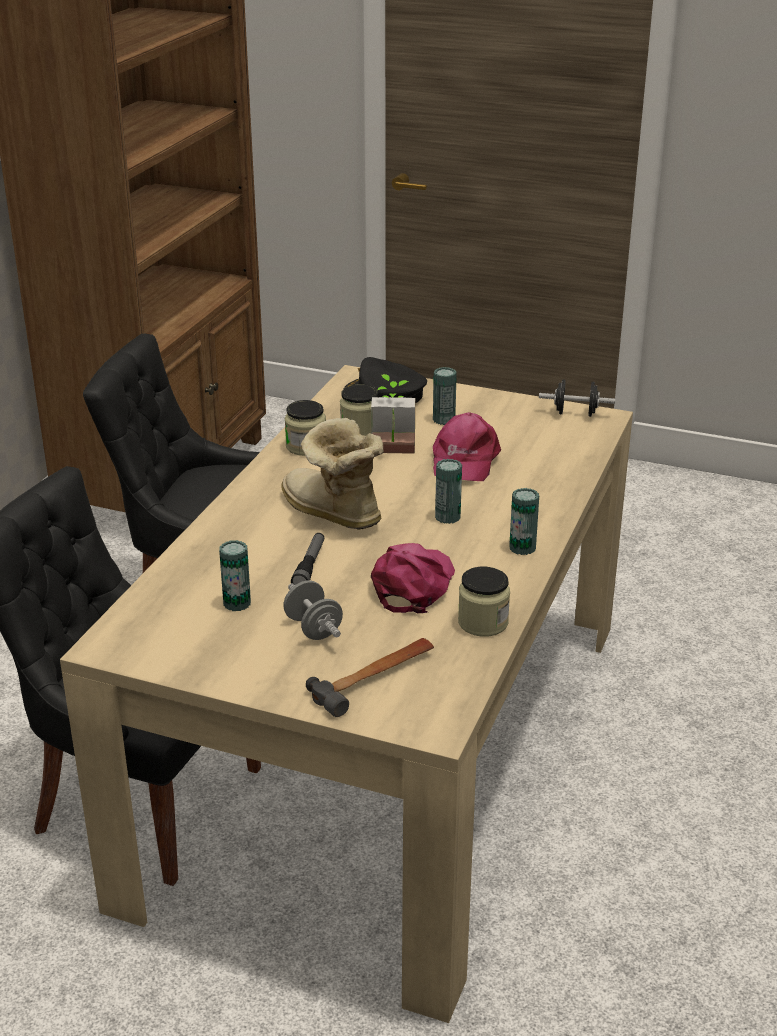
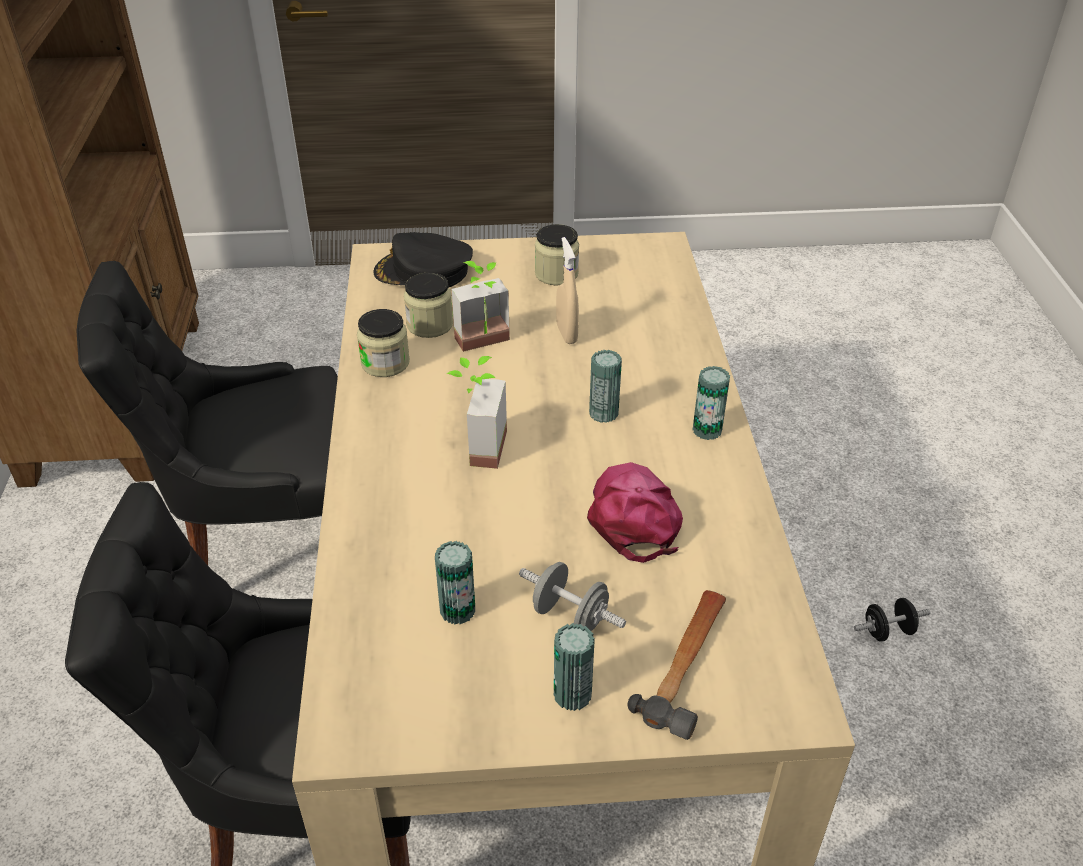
camera: 25 degrees left, 10 degrees up
(309, 566) = (504, 528): flashlight -> none
(330, 514) = (476, 447): boot -> potted plant
(444, 419) = (509, 288): can -> can (572, 694)
(464, 460) = (566, 334): pink cap -> beige spray bottle
(483, 622) = (741, 543): jar -> jar (556, 274)
(575, 413) = (633, 247): black dumbbell -> black dumbbell (887, 631)

